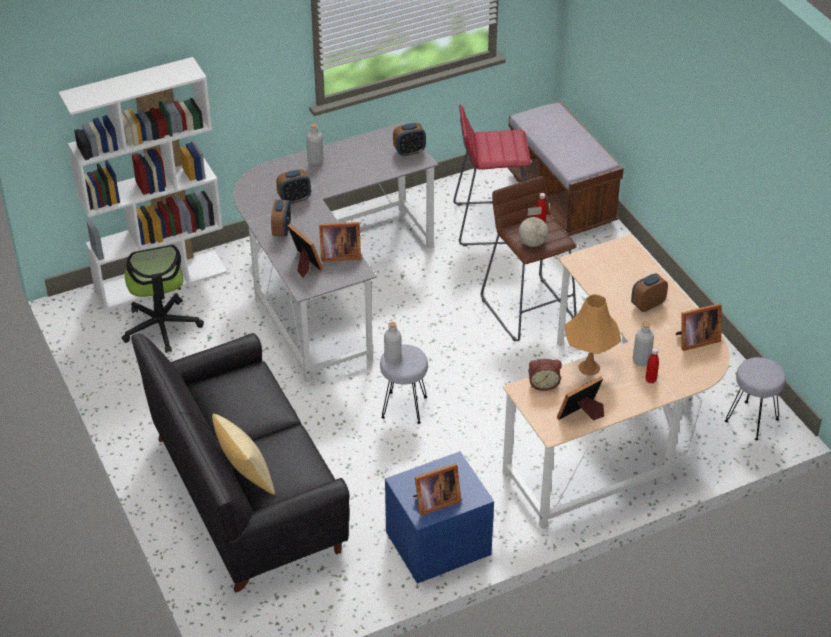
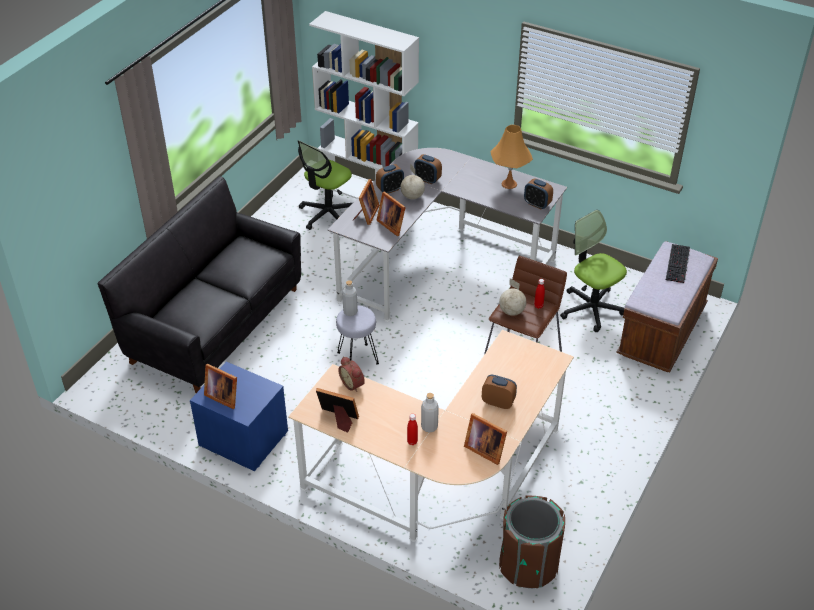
camera: 55 degrees right, 0 degrees up
(245, 477) = (174, 297): pillow -> none
(310, 221) = (412, 197): none -> globe
(315, 161) = (477, 169): grey bottle -> none
(490, 222) = (591, 308): red stool -> office chair
(550, 124) = (678, 264): none -> keyboard
(589, 367) = (394, 400): orange table lamp -> orange table lamp (509, 184)
(752, 421) = (528, 565): grey stool -> brown trash can

